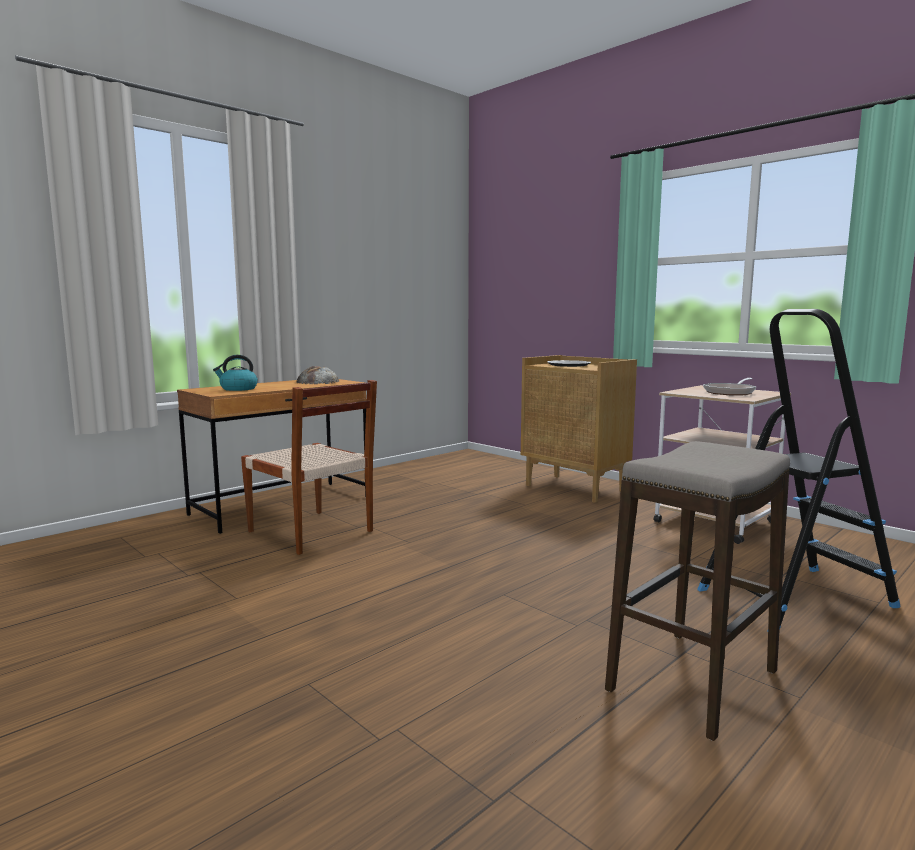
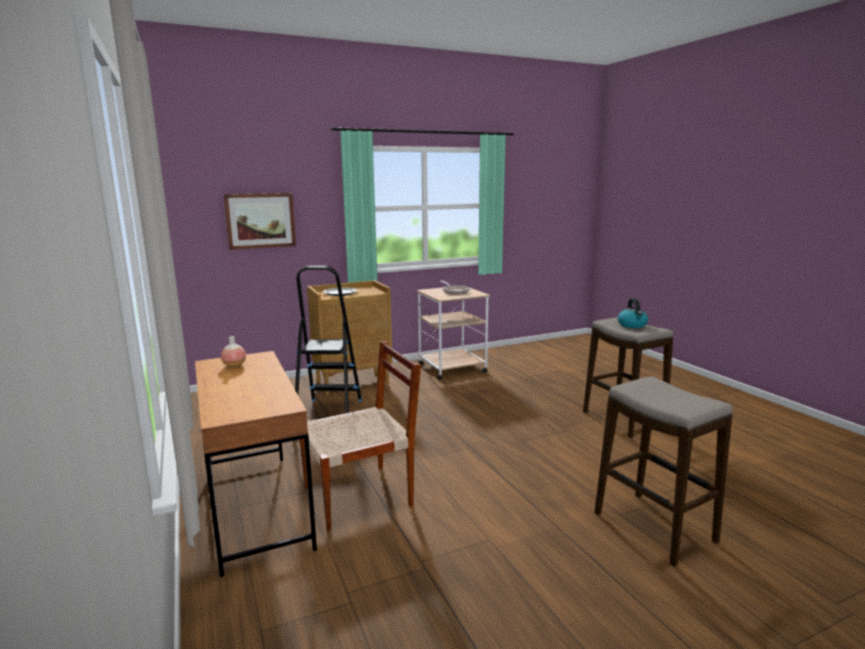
camera: 70 degrees left, 5 degrees up
(238, 389) = (253, 398): kettle -> kettle (632, 325)
(273, 715) = (654, 527): none -> stool
(317, 381) = (234, 365): bread -> vase
(543, 278) = (260, 220): none -> picture
(797, 597) = (553, 381): black step ladder -> black step ladder (329, 416)

